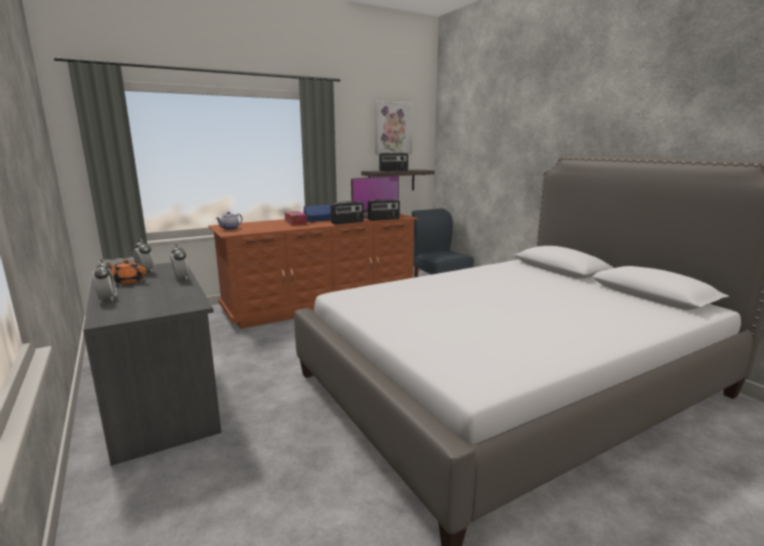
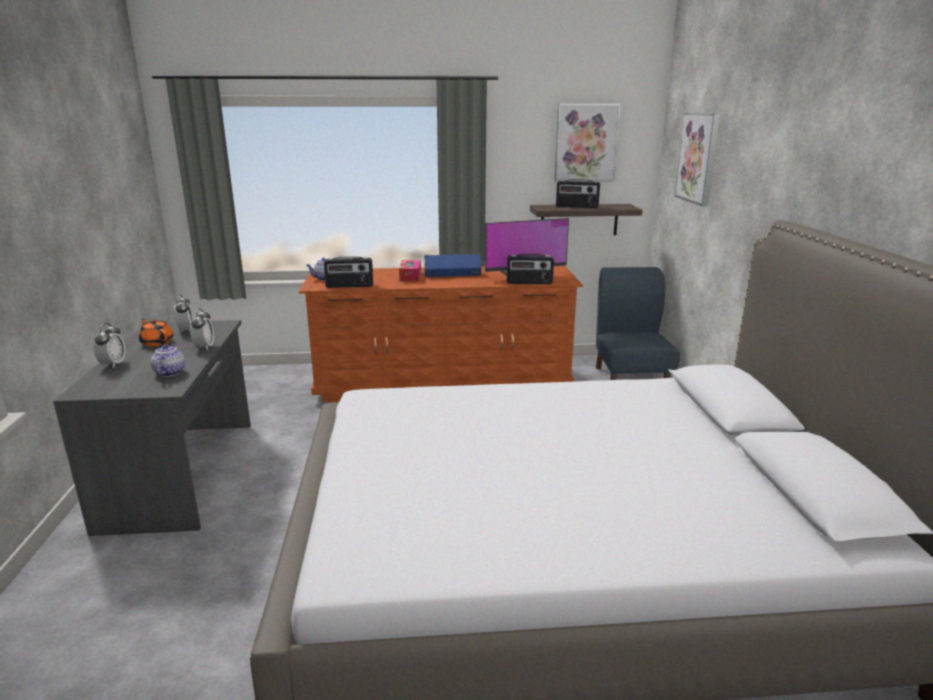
camera: 25 degrees right, 5 degrees up
(175, 296) = (169, 372): none -> teapot
(347, 222) = (473, 284): radio -> radio (349, 286)
(474, 133) = (698, 158): none -> picture

